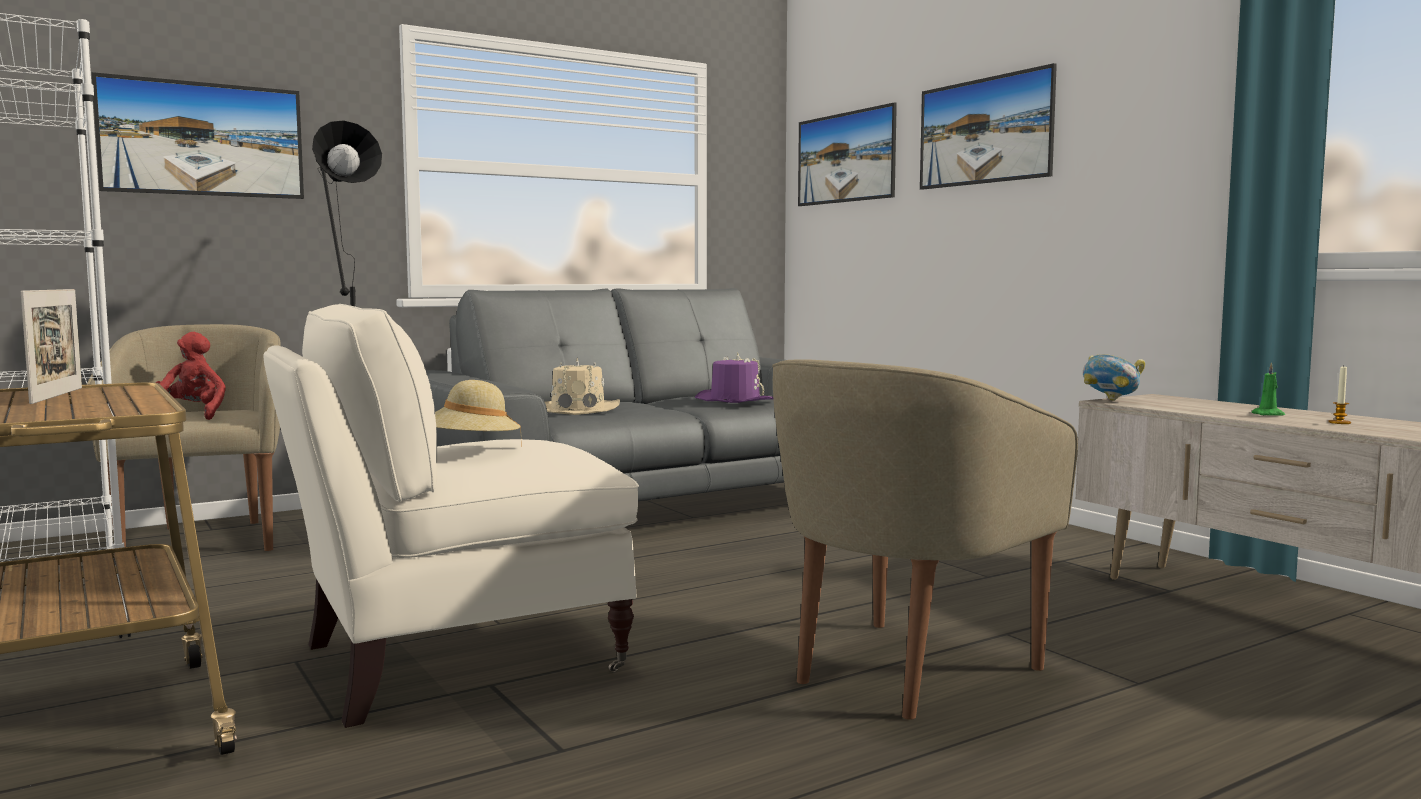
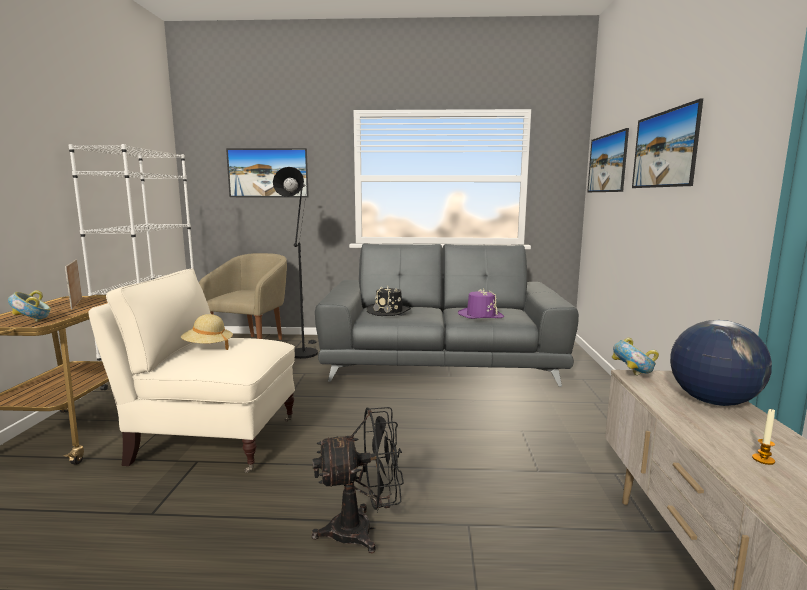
camera: 35 degrees right, 5 degrees up
(57, 395) = (76, 303): picture frame -> picture frame turned 135 degrees clockwise
(107, 413) = (33, 322): none -> bowl
(191, 415) = (246, 293): red plush toy -> none
(578, 409) = (389, 311): beige hat -> black hat
(904, 671) = (362, 530): beige armchair -> black fan
(1218, 405) = (713, 401): none -> globe
(1269, 415) = (722, 427): green candle -> none

